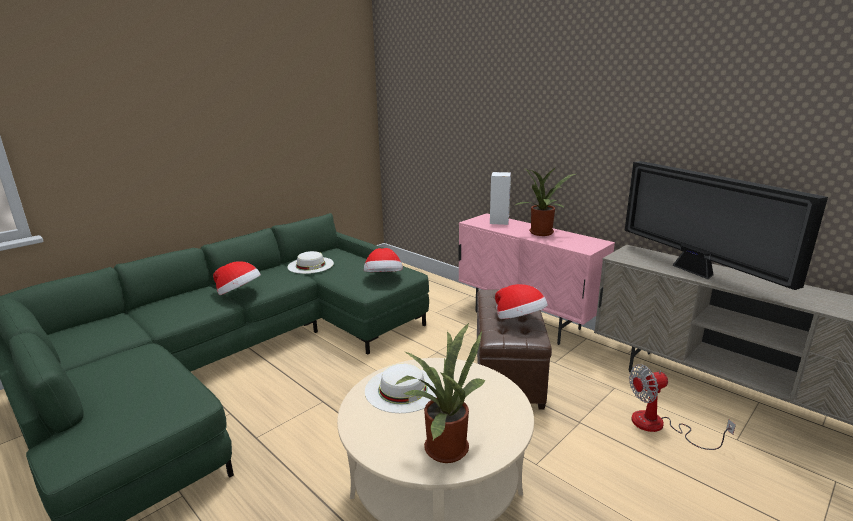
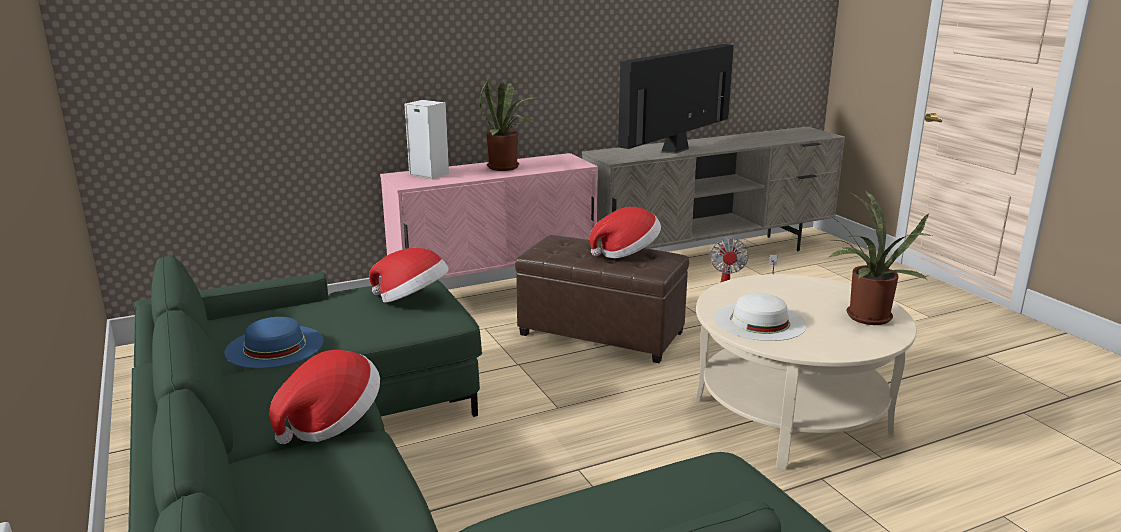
camera: 70 degrees left, 0 degrees up
(310, 265) = (275, 346): white hat -> blue hat
(696, 272) = (675, 150): television -> television turned 135 degrees clockwise

